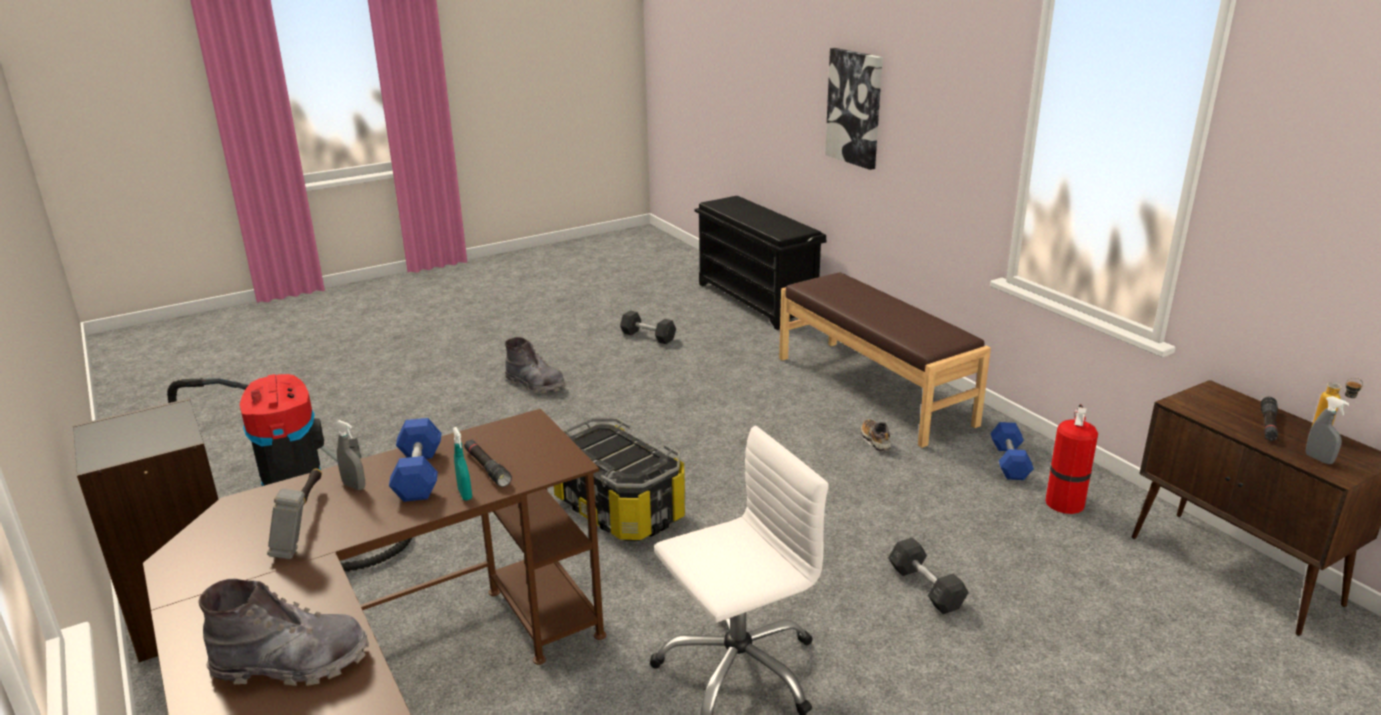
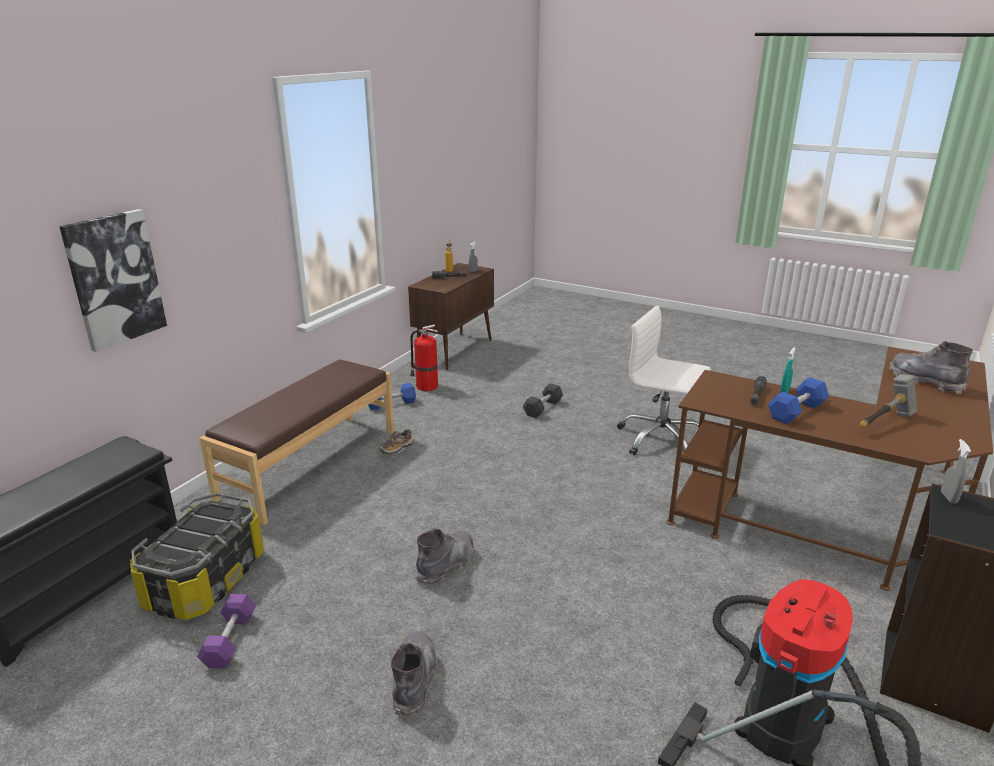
camera: 120 degrees left, 0 degrees up
(354, 486) = (839, 425): grey spray bottle -> grey spray bottle (948, 497)
(620, 508) = (577, 522): storage box -> storage box (205, 580)
(637, 421) = (446, 565): none -> grey boot
(648, 336) = (230, 640): grey dumbbell -> purple dumbbell

